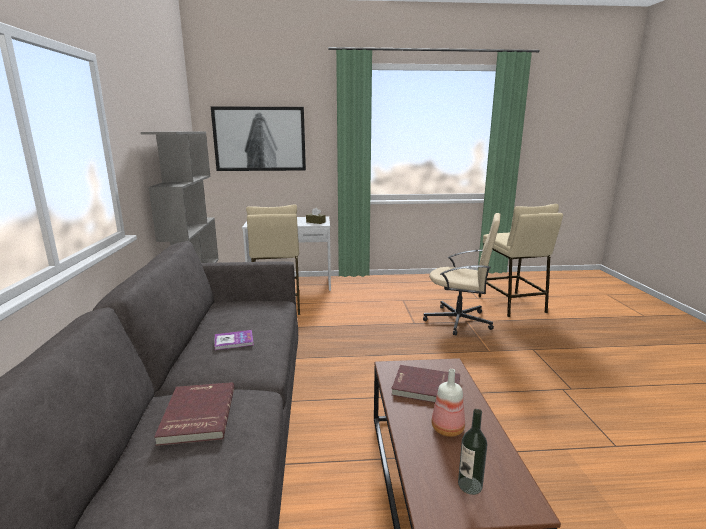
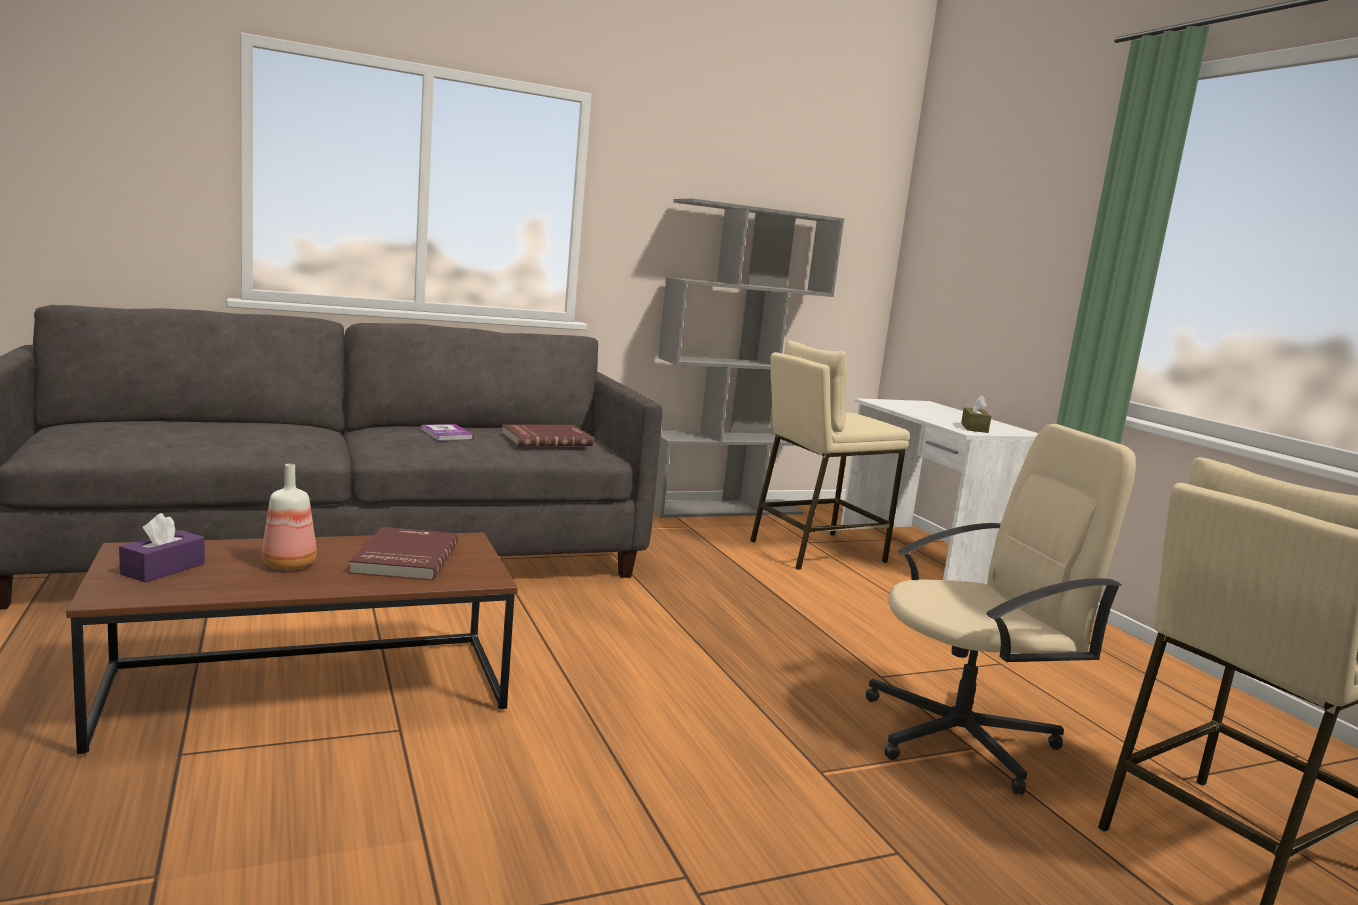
camera: 70 degrees right, 5 degrees down
(196, 415) = (272, 427): red book -> red book (546, 439)
(259, 139) = (979, 247): picture -> none
(459, 321) = (962, 737): beige office chair -> beige office chair turned 105 degrees counterclockwise
(470, 485) = (163, 569): bottle -> purple tissue box

